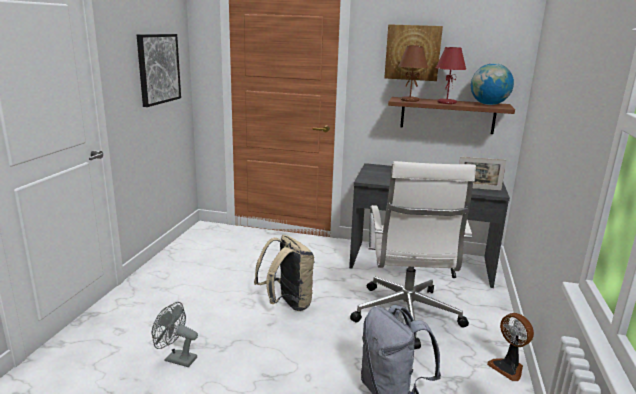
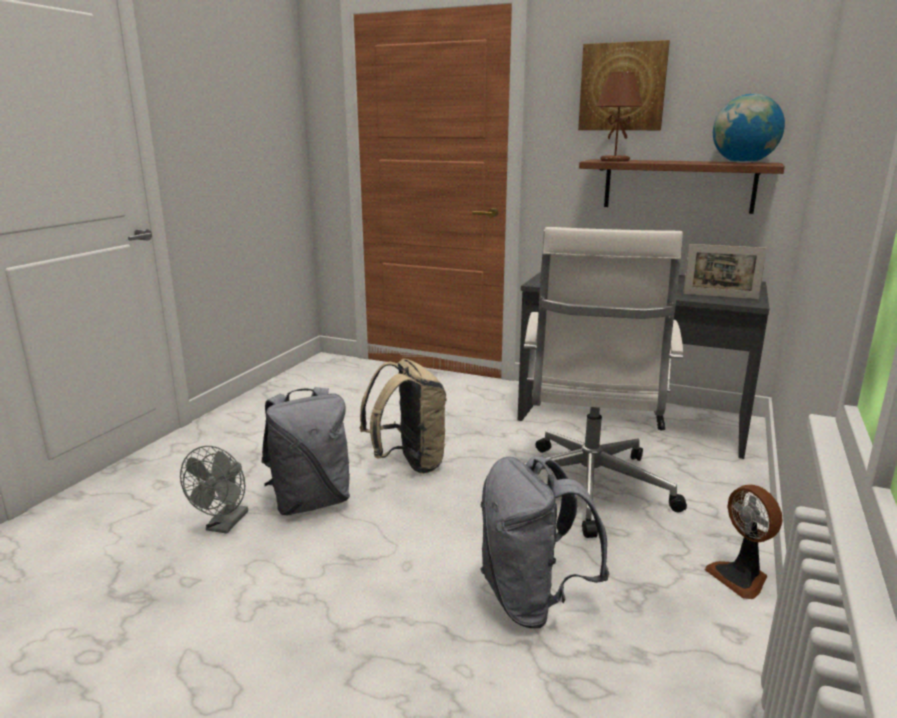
camera: 10 degrees right, 0 degrees up
(158, 68) = (249, 124): picture -> none
(176, 359) = (224, 525): grey fan -> grey fan turned 105 degrees counterclockwise
(230, 337) = (311, 502): none -> grey backpack
(446, 102) = (673, 162): red table lamp -> none

